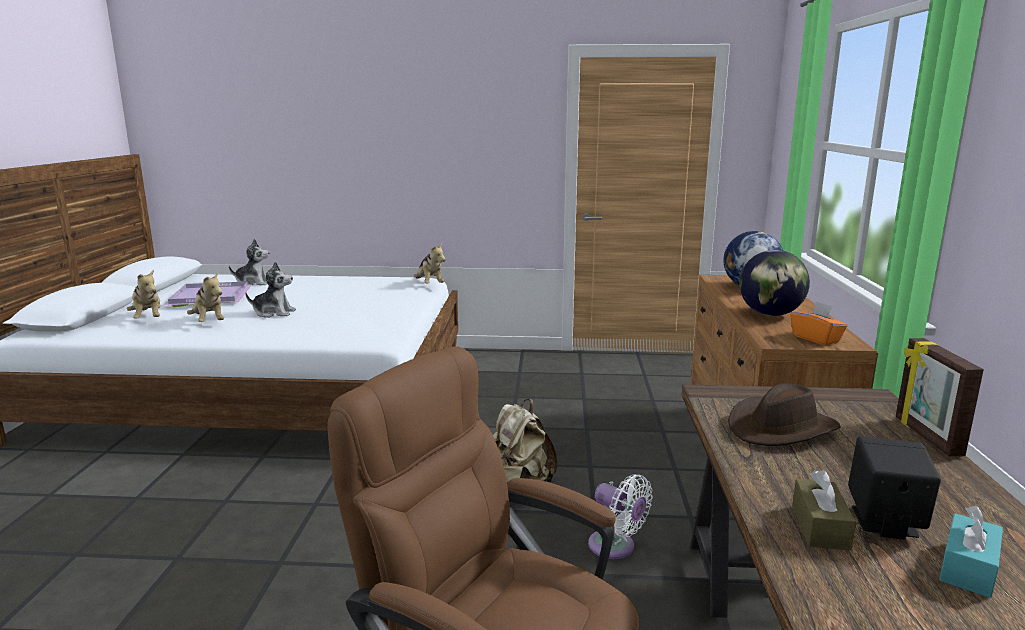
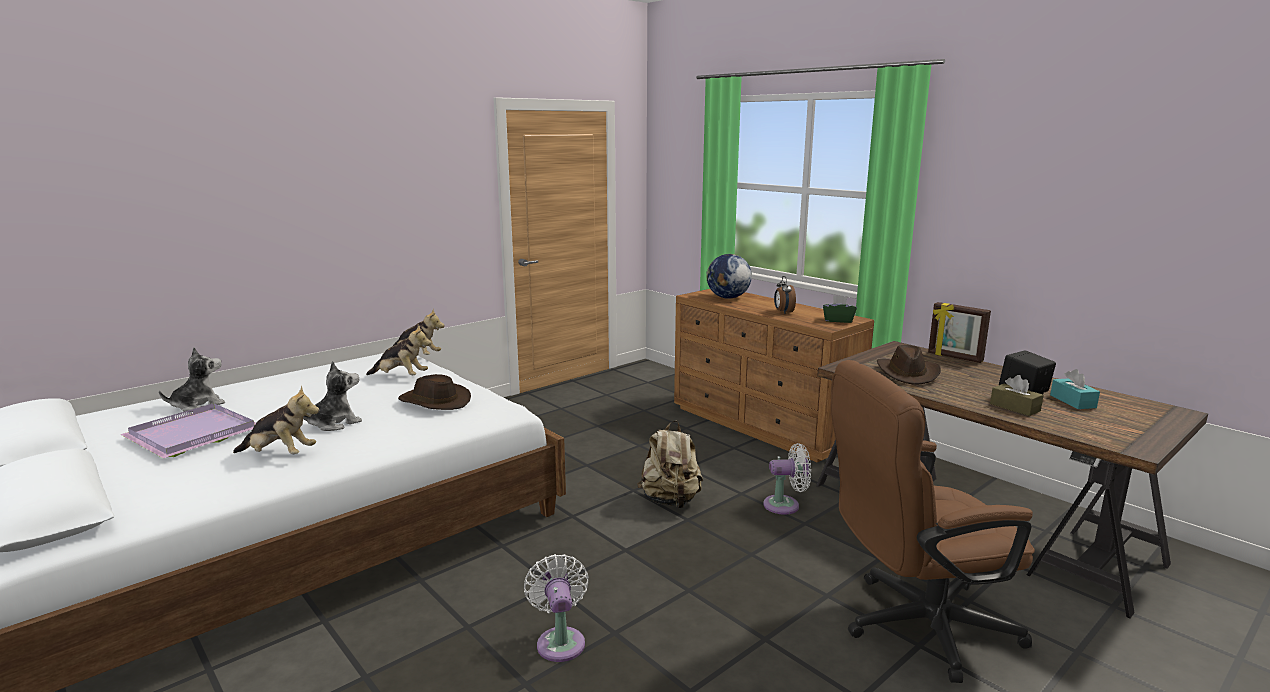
camera: 45 degrees left, 0 degrees up
(148, 318) = (177, 478): plush toy -> plush toy (401, 377)
(244, 544) = (560, 641): none -> white fan
(350, 316) = (434, 402): none -> brown hat
(770, 314) = (783, 312): globe -> alarm clock
(816, 339) = (838, 320): orange tissue box -> green tissue box

